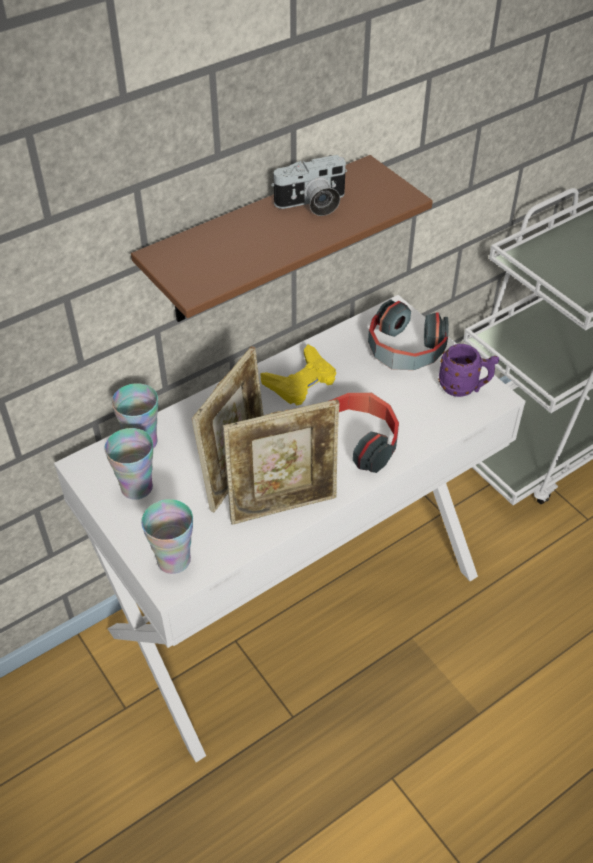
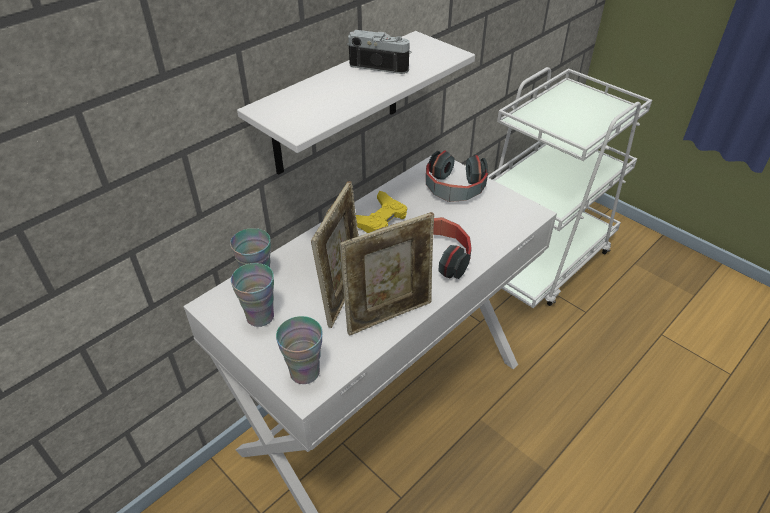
camera: 10 degrees left, 5 degrees down
(258, 243) = (337, 104): brown shelf -> white shelf
(312, 204) = (381, 64): camera -> camera turned 135 degrees counterclockwise
(464, 388) = (508, 209): purple mug -> none

